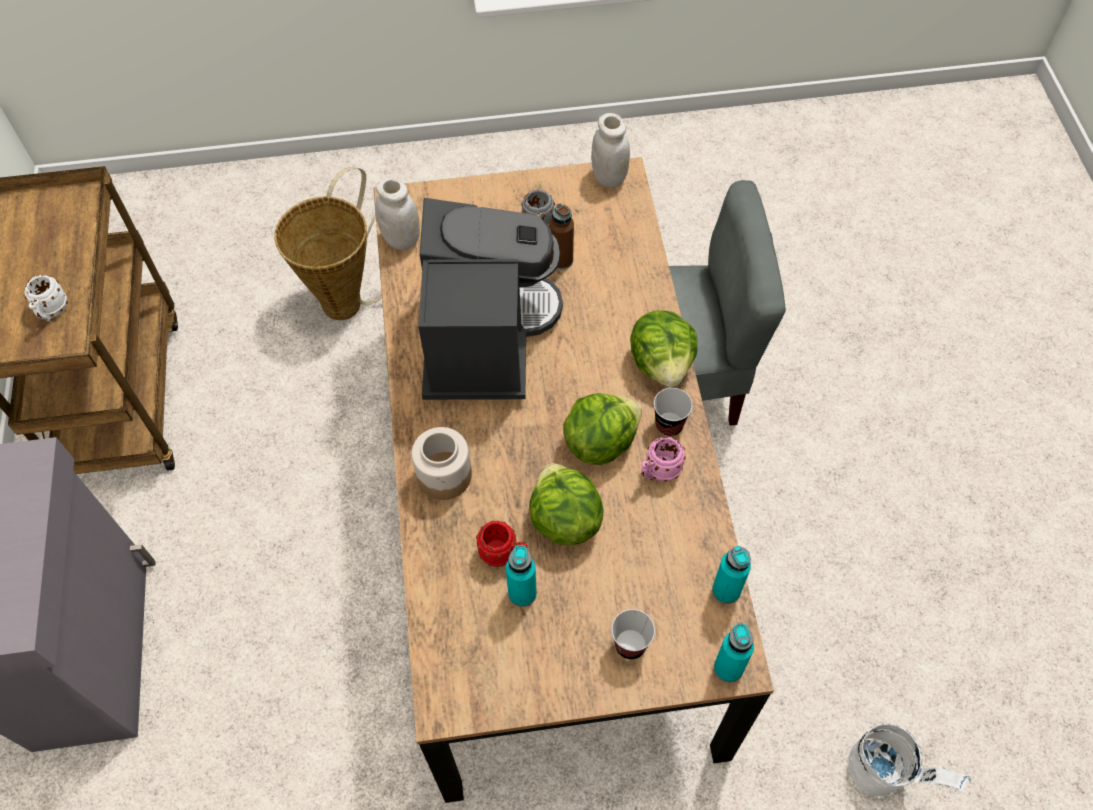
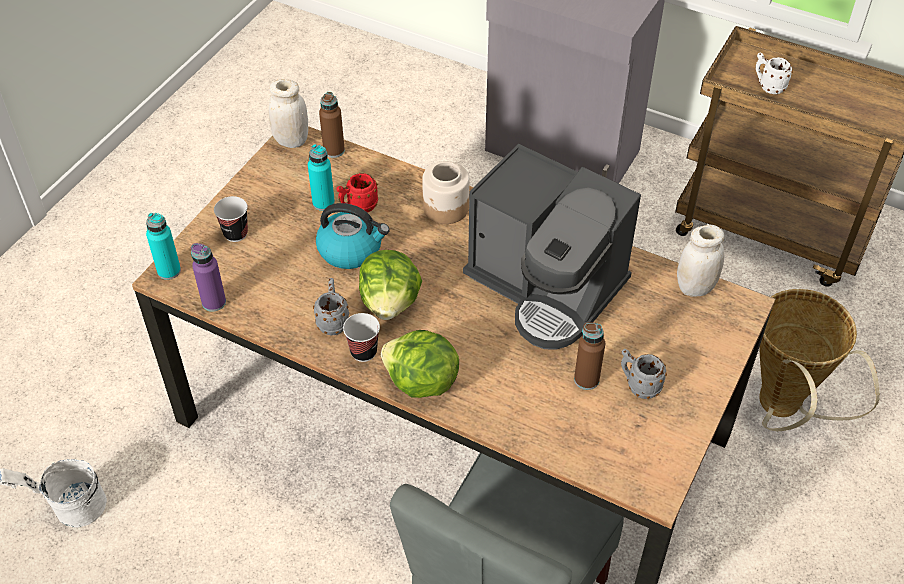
camera: 125 degrees right, 10 degrees down
(436, 644) = (334, 150): none -> brown bottle
(564, 519) = (351, 250): lettuce -> kettle
(609, 177) = (662, 477): white jar -> white jar (291, 141)
(658, 472) = (333, 321): pink mug -> grey mug
(726, 590) = (214, 302): turquoise bottle -> purple bottle

